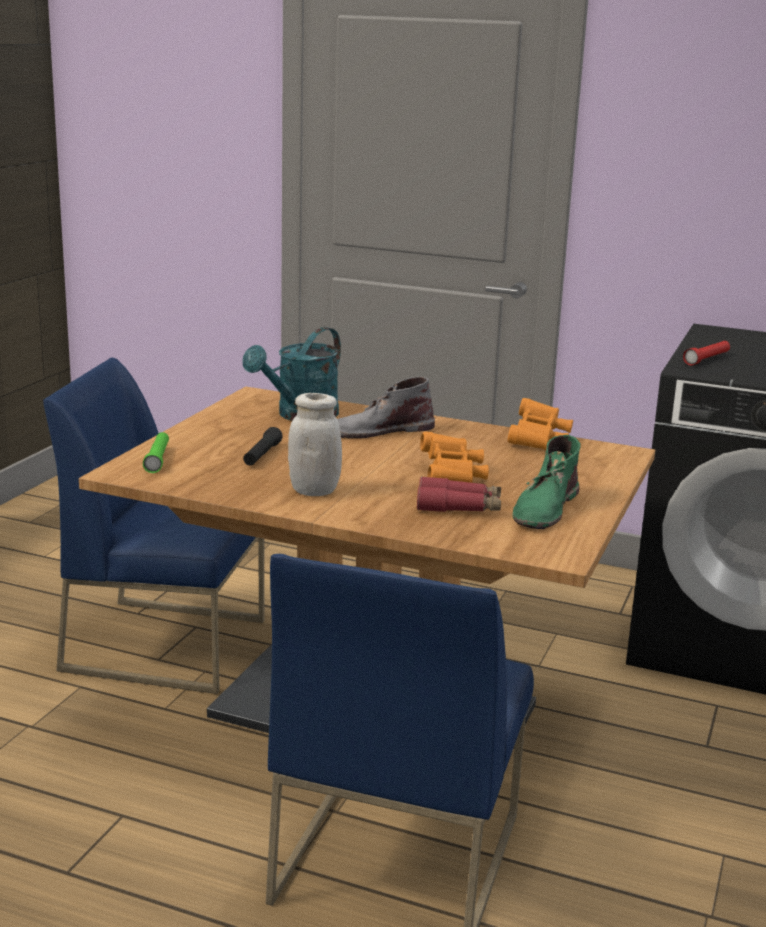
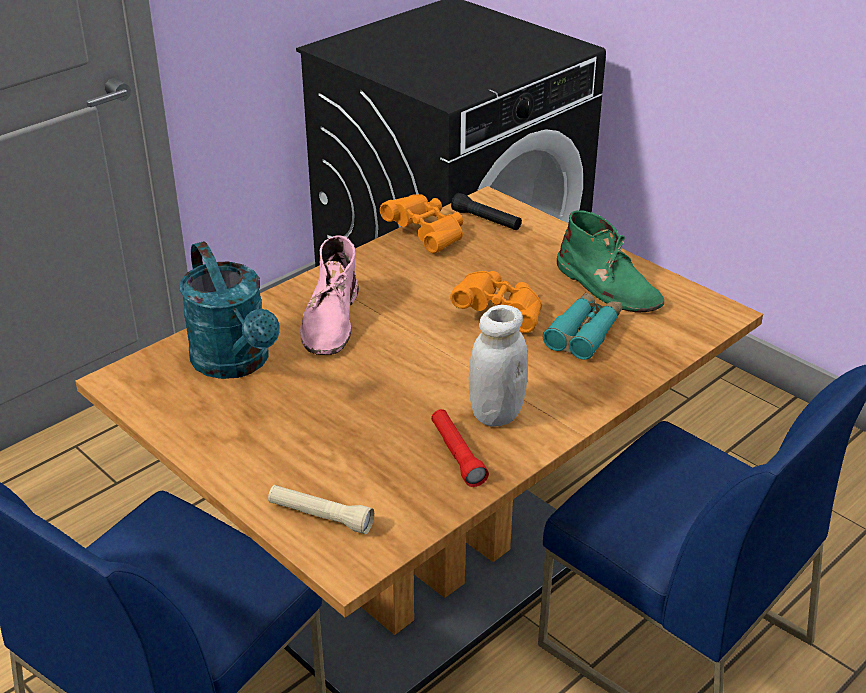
camera: 65 degrees left, 15 degrees up
(157, 459) = (320, 517): green flashlight -> beige flashlight
(262, 455) = (359, 425): black flashlight -> black flashlight (486, 220)
(380, 430) = (331, 320): grey boot -> pink boot
(459, 507) = (584, 333): red binoculars -> turquoise binoculars
(706, 359) = (423, 80): red flashlight -> red flashlight (457, 455)

